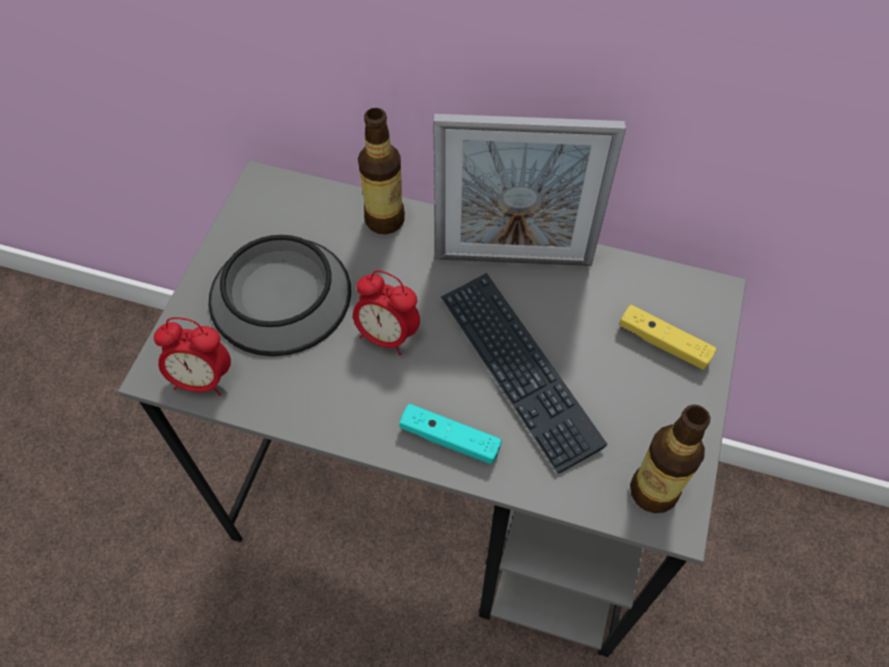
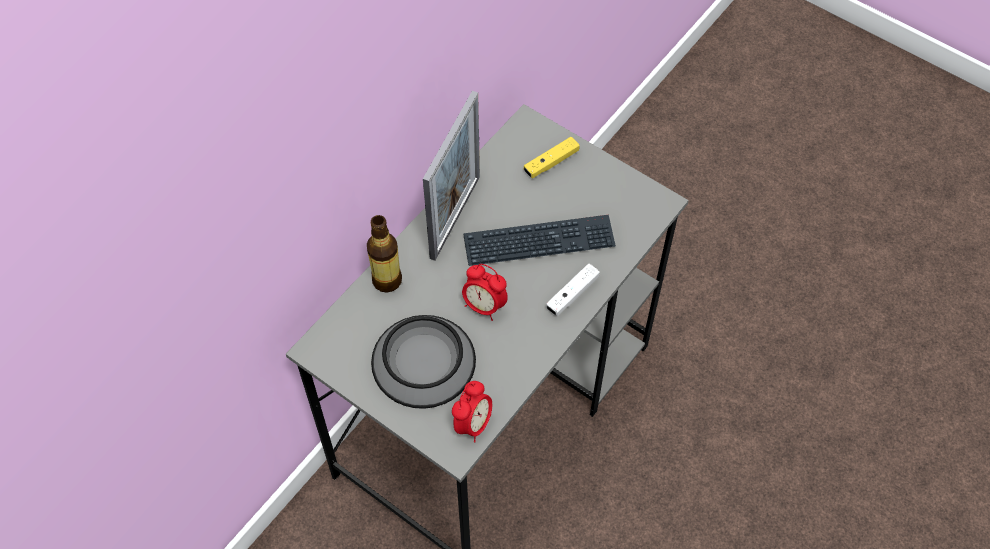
camera: 70 degrees left, 0 degrees up
(387, 335) = (484, 306): alarm clock -> alarm clock turned 75 degrees clockwise
(450, 439) = (572, 294): turquoise game controller -> white game controller
(653, 491) = (642, 206): bottle -> none

